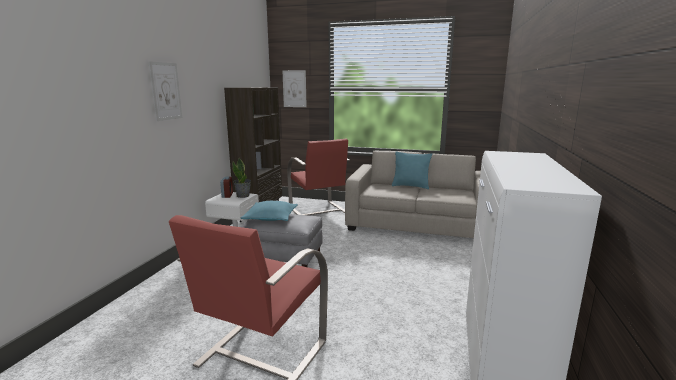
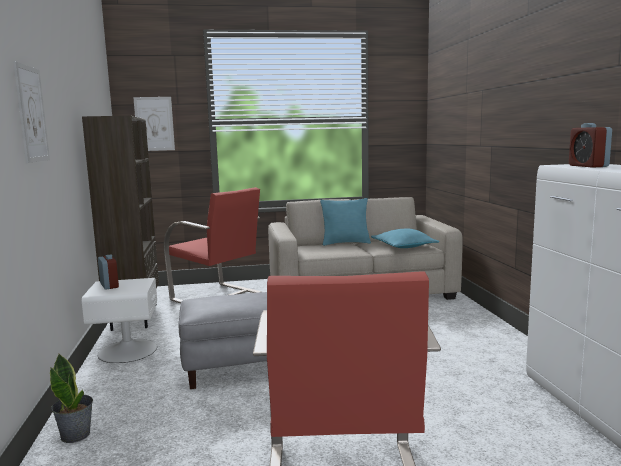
camera: 25 degrees left, 5 degrees down
(243, 196) = (137, 282): potted plant -> potted plant (76, 435)
(271, 218) = (218, 302): turquoise pillow -> turquoise pillow (404, 246)
(511, 157) = (588, 166): none -> alarm clock

